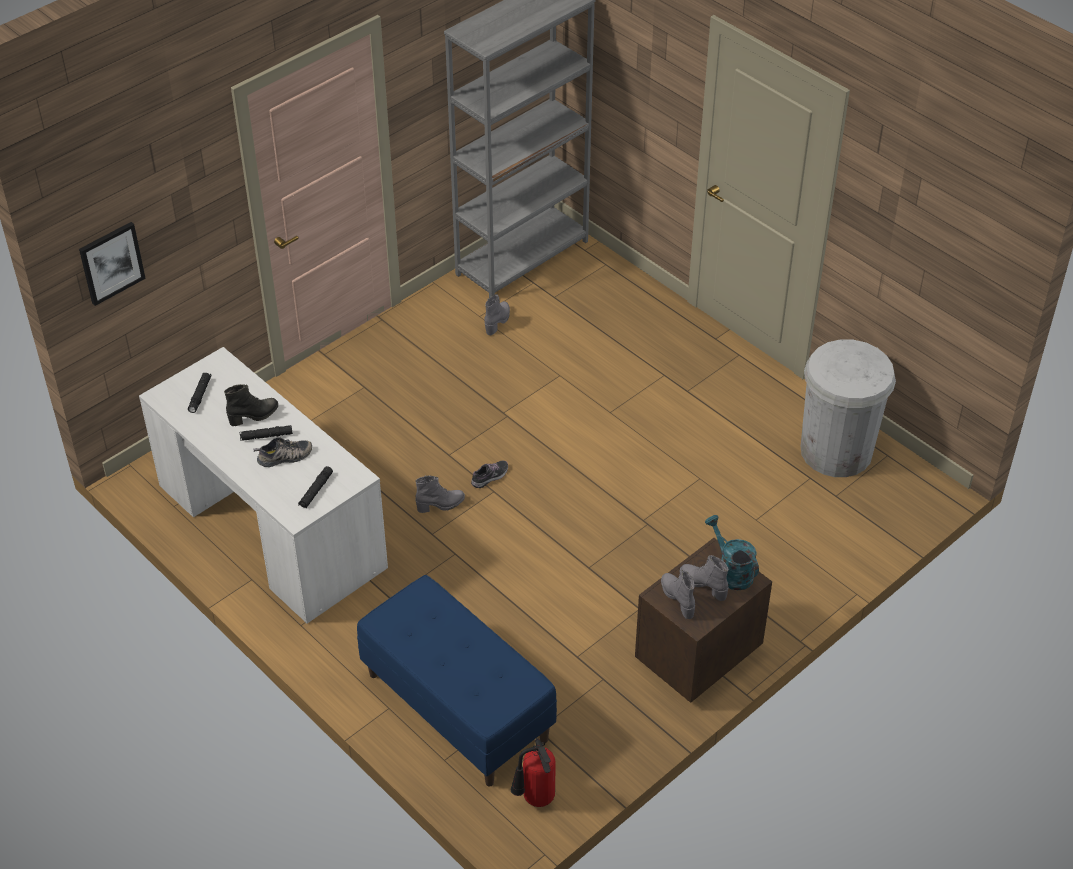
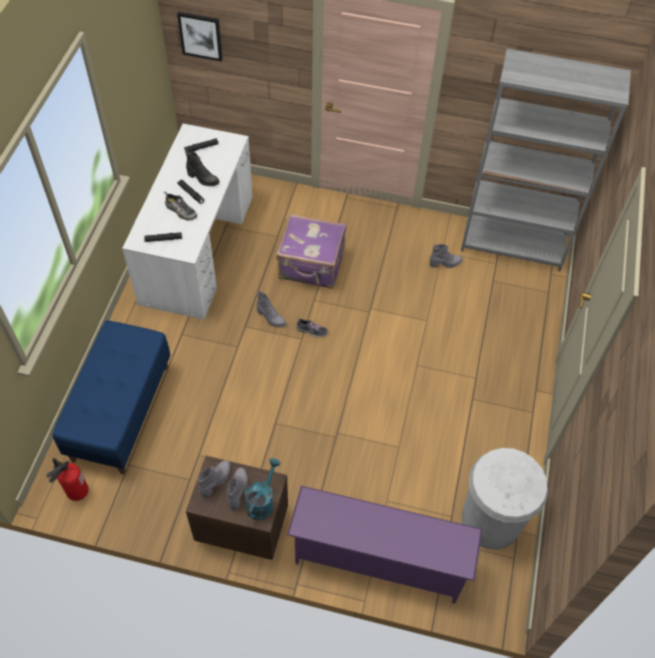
camera: 55 degrees right, 10 degrees up
(398, 433) = (311, 266): none -> purple suitcase
(820, 561) = (378, 561): none -> purple shoe rack

